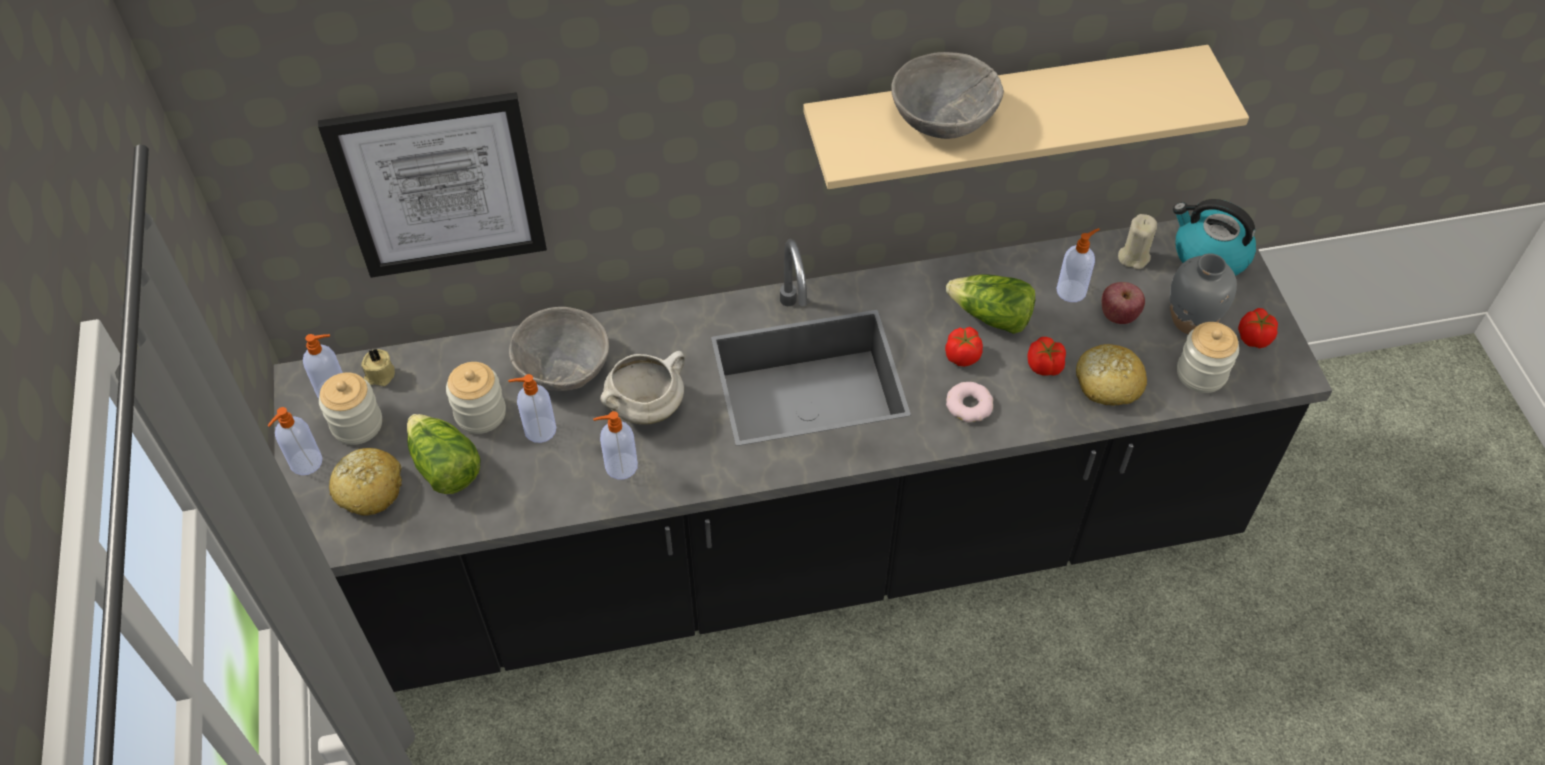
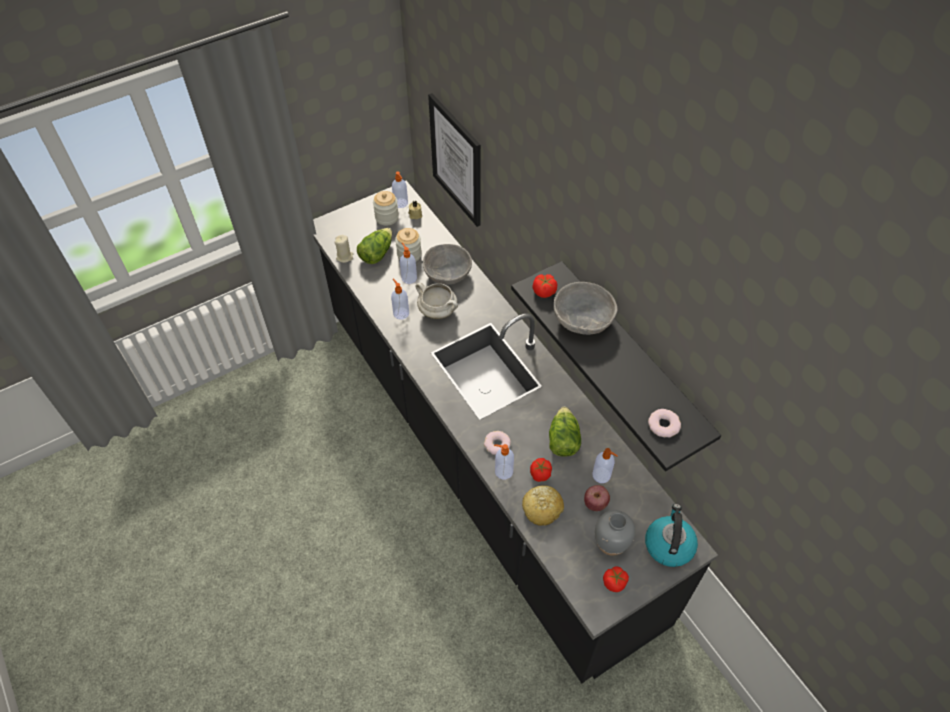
camera: 70 degrees right, 0 degrees up
(305, 463) = (361, 209): soap dispenser -> soap dispenser (503, 471)
(369, 488) = (356, 234): bread -> none
(962, 355) = (529, 433): tomato -> tomato (544, 291)
(1003, 110) = (631, 359): beige shelf -> black shelf
(1133, 256) = (645, 502): beige candle -> beige candle (345, 257)
(1175, 94) = (663, 425): none -> donut
(1201, 373) = (572, 557): jar -> none

